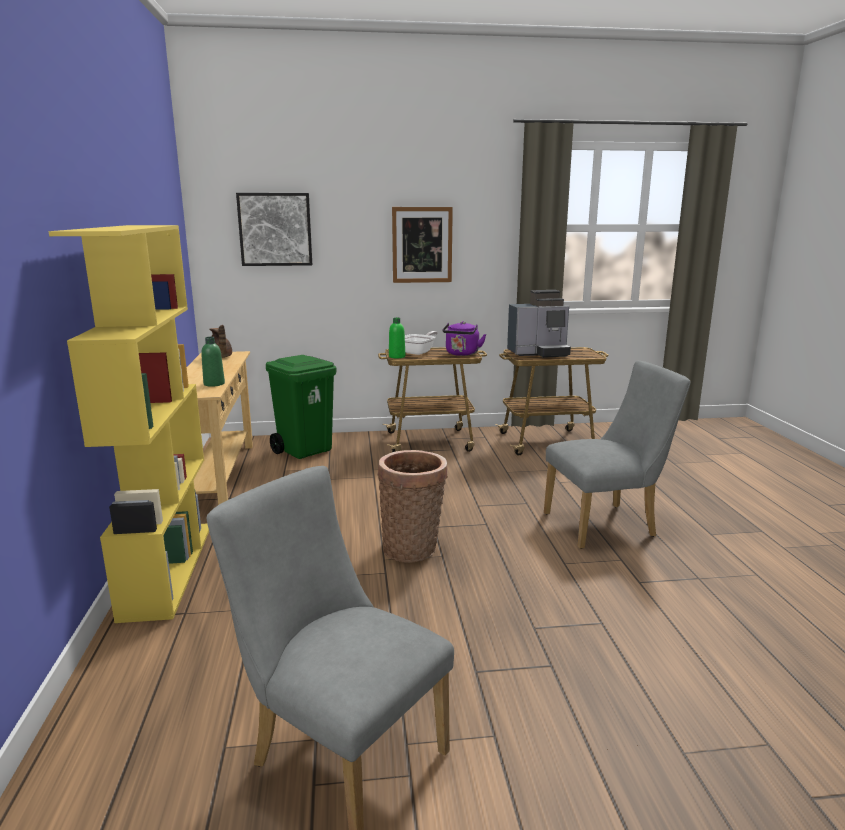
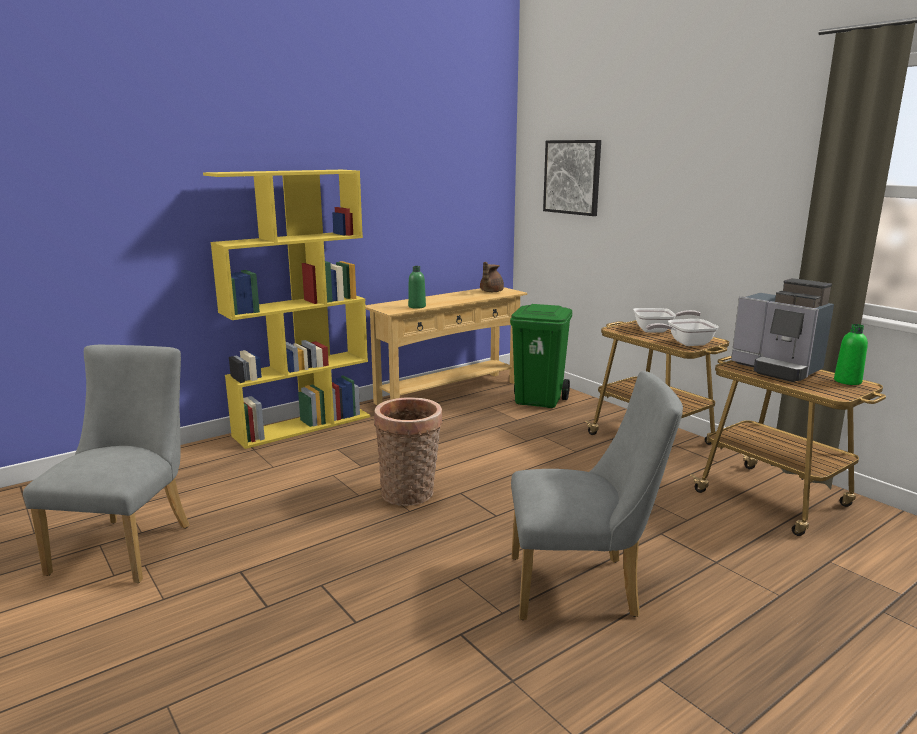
camera: 60 degrees right, 0 degrees up
(397, 356) = (617, 327): green bottle -> green bottle (847, 381)
(422, 245) = (700, 203): picture -> none
(462, 354) = (685, 343): purple kettle -> frying pan
(606, 524) = (583, 587): grey chair -> grey chair turned 45 degrees counterclockwise

